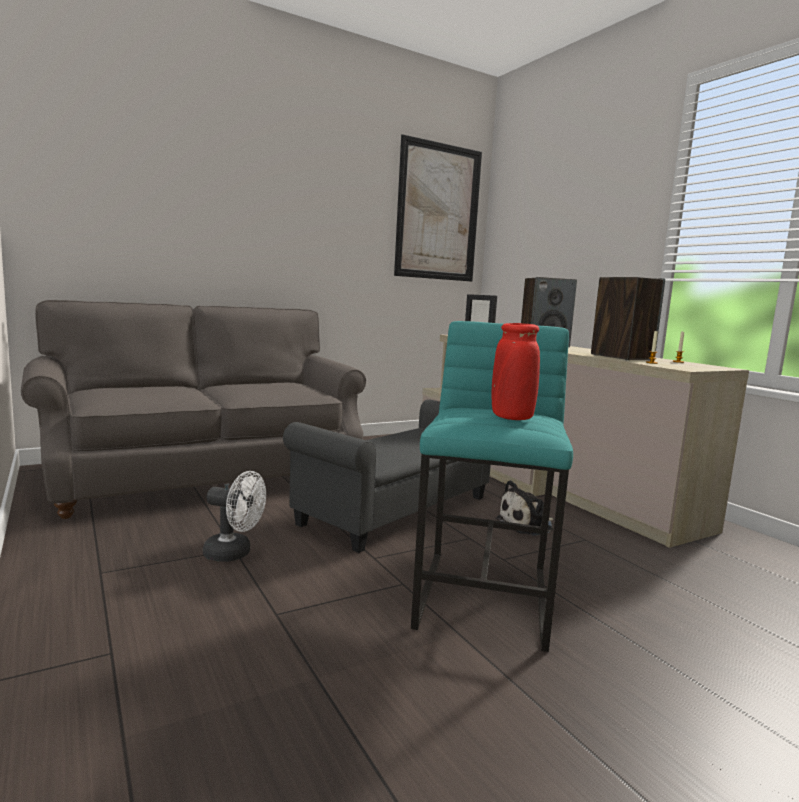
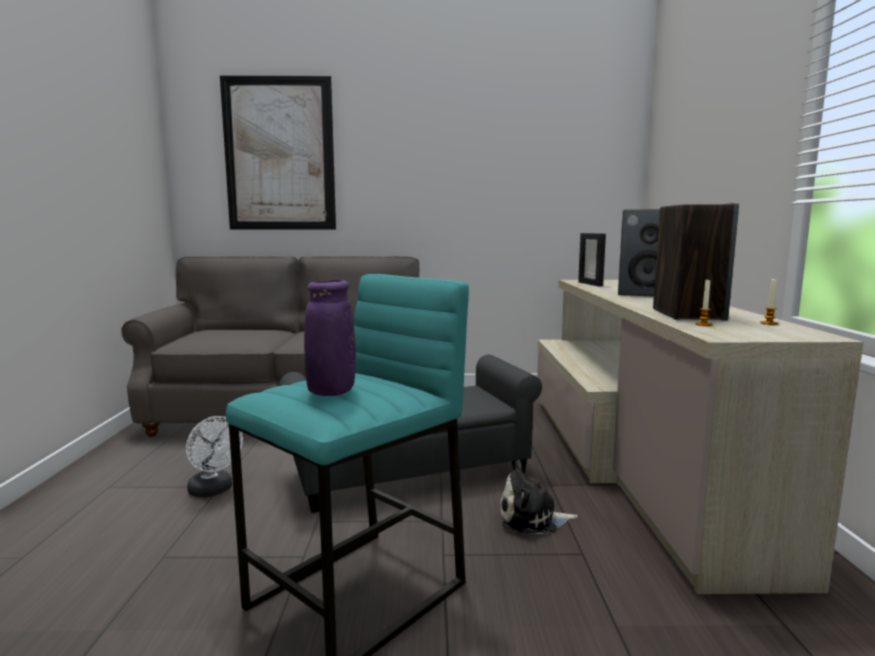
camera: 30 degrees right, 0 degrees up
(438, 212) = (577, 140): picture -> picture (279, 154)
(511, 418) = (331, 392): red vase -> purple vase

